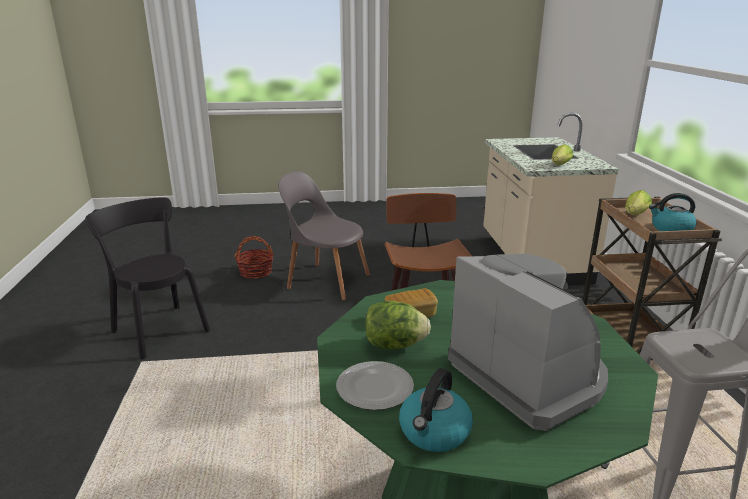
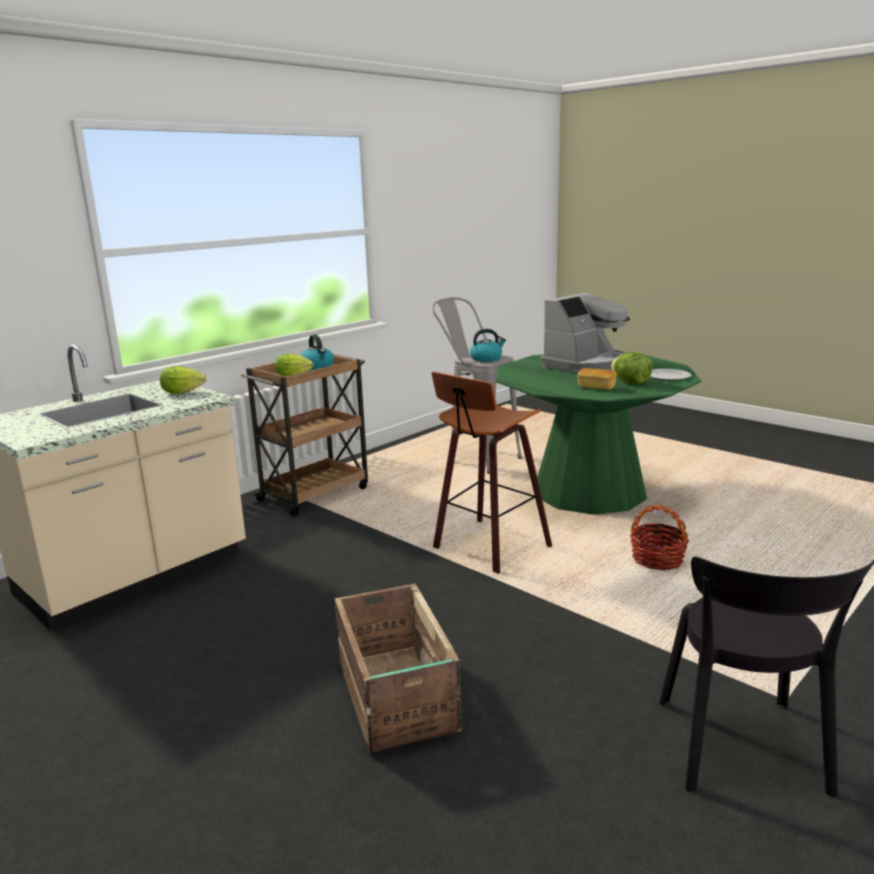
camera: 130 degrees left, 5 degrees down
(256, 272) = (466, 803): basket -> basket (657, 559)
(325, 281) = (396, 697): grey chair -> crate
(434, 432) = (662, 365): kettle -> kettle (486, 359)
(529, 375) = (587, 365): coffee machine -> coffee machine turned 150 degrees counterclockwise

